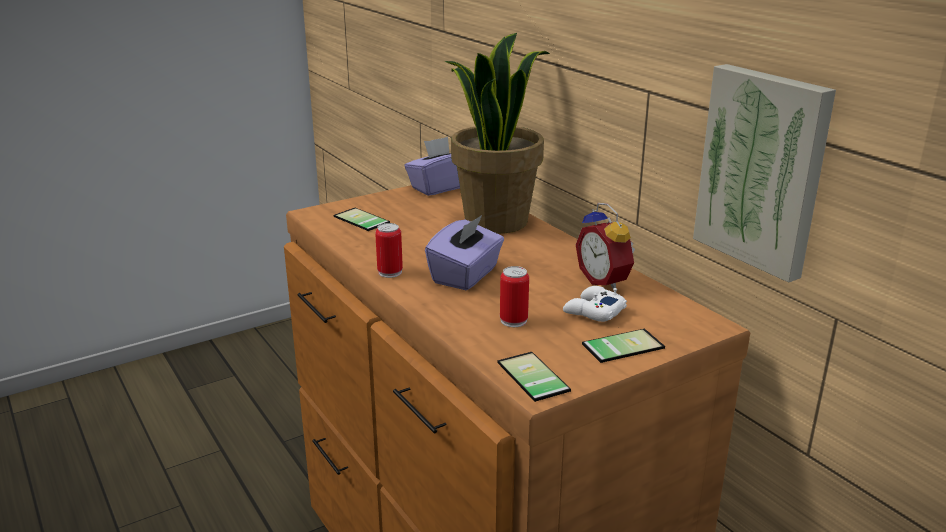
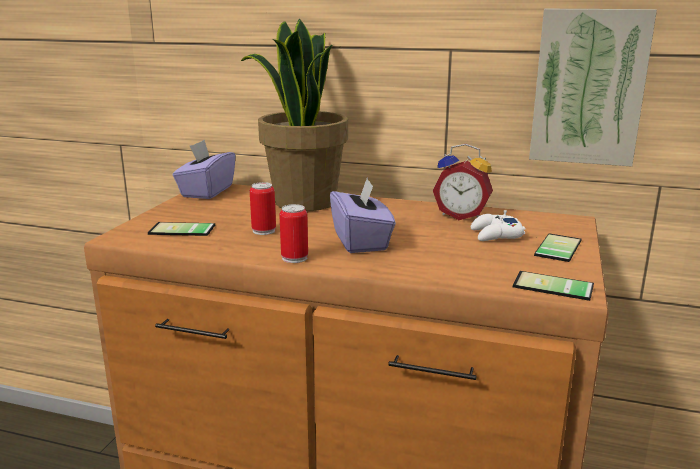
camera: 40 degrees left, 5 degrees down
(513, 320) = (461, 257): can -> can (264, 231)

